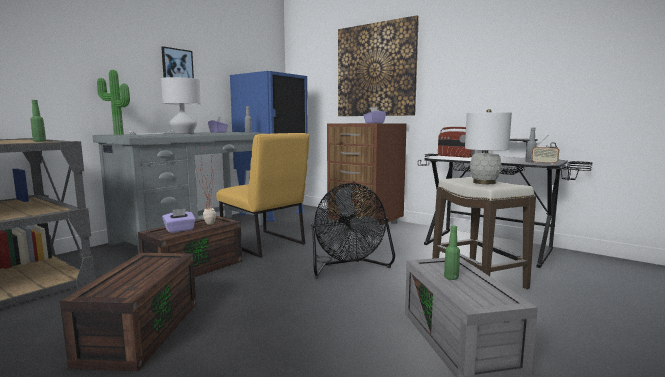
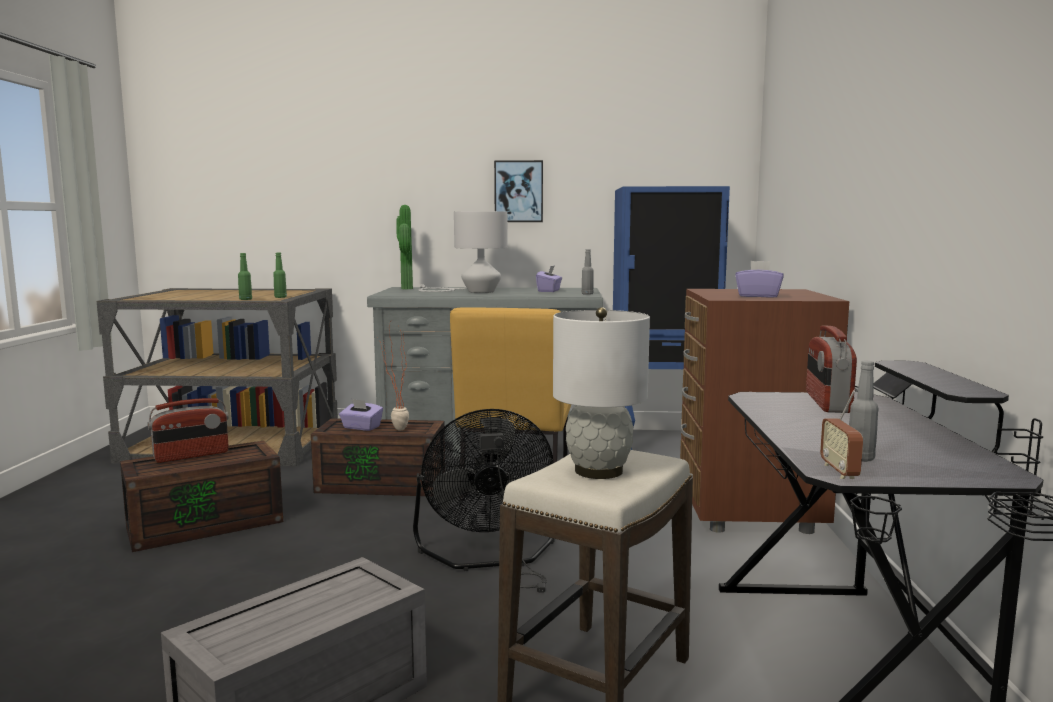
camera: 55 degrees right, 0 degrees up
(120, 275) = (191, 455): none -> radio
(344, 267) = (496, 558): black fan -> black fan turned 135 degrees clockwise
(375, 70) = (830, 171): picture -> none
(451, 277) = (309, 600): green bottle -> green bottle (245, 299)

